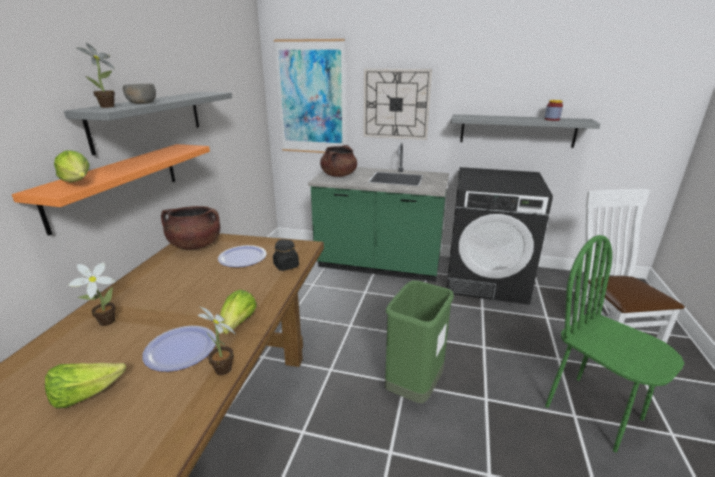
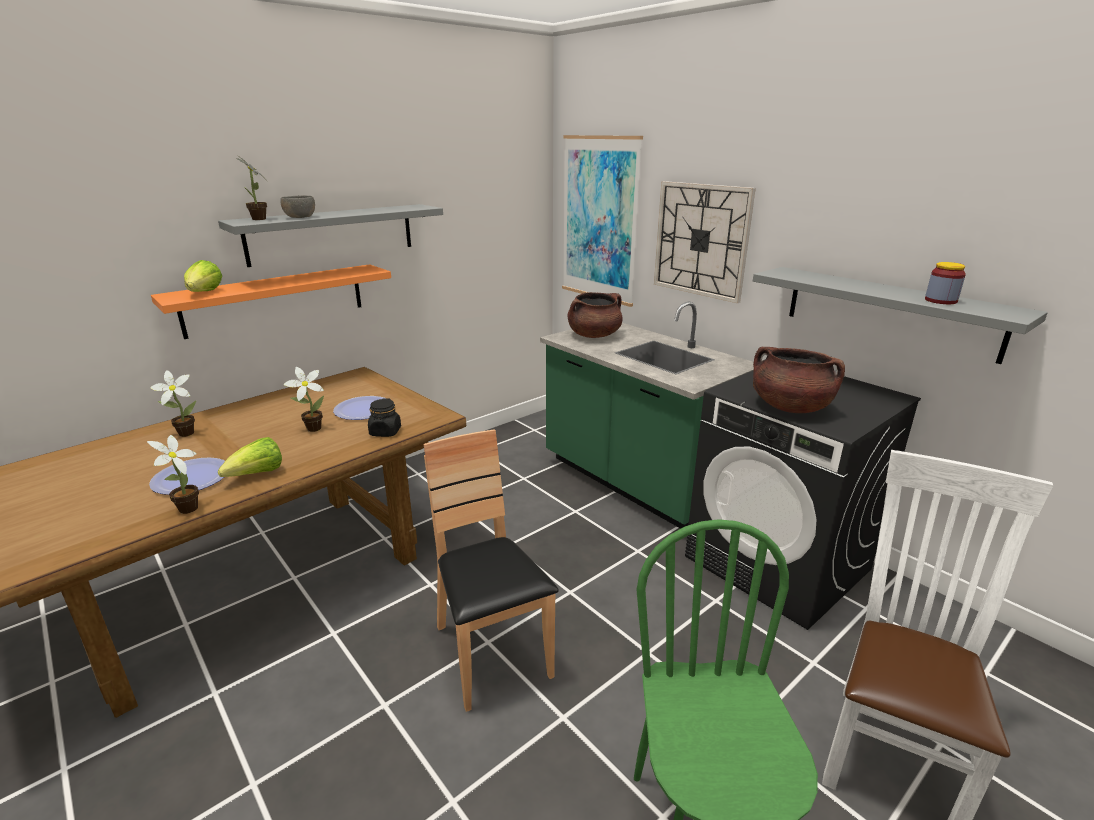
camera: 35 degrees right, 0 degrees up
(86, 395) = (95, 486): lettuce -> none
(195, 245) = (346, 384): brown cooking pot -> brown cooking pot (790, 407)
(224, 281) = (311, 429): none -> potted plant
(413, 388) = (491, 653): green trash can -> brown chair

